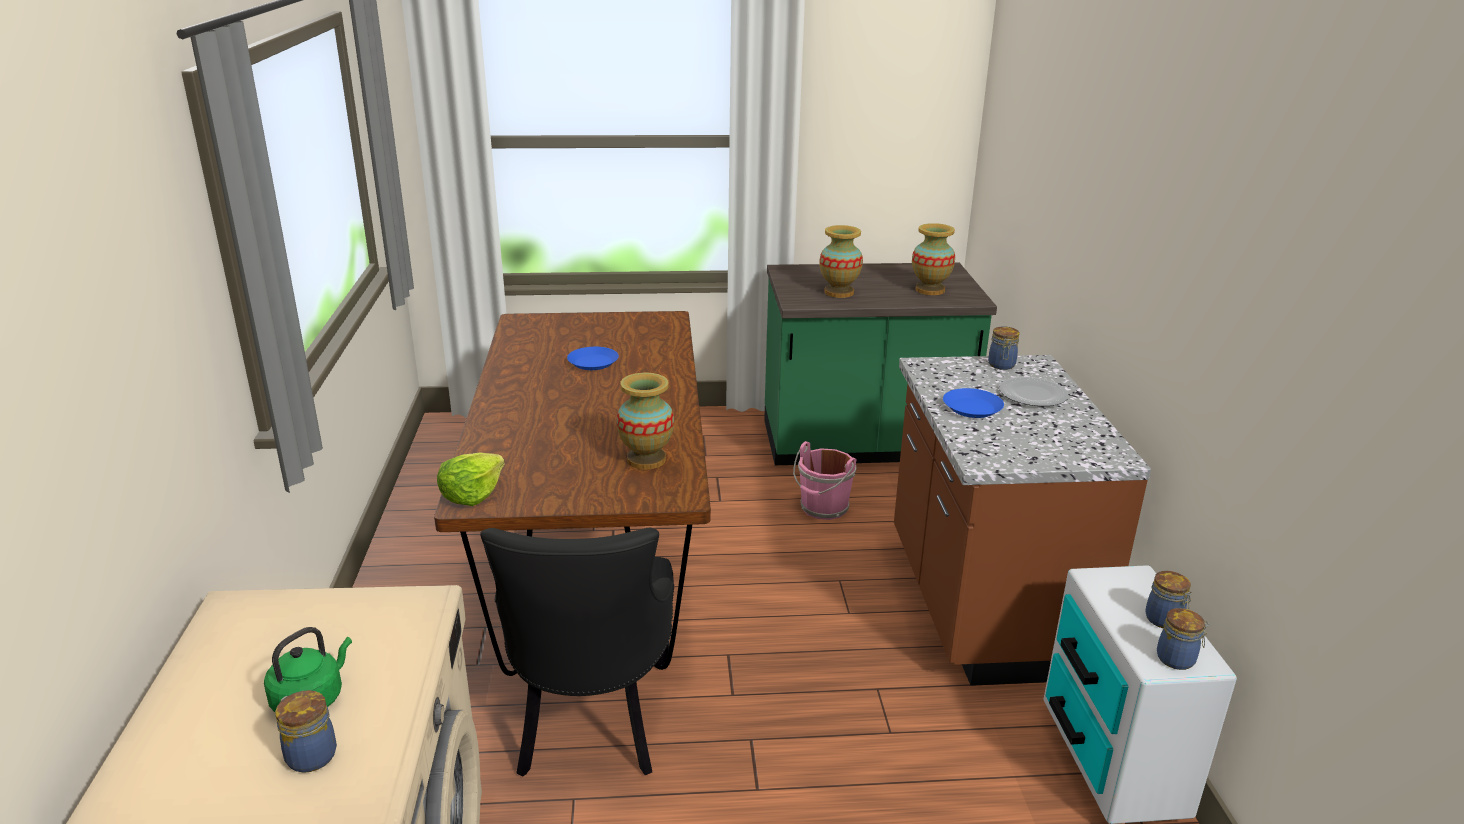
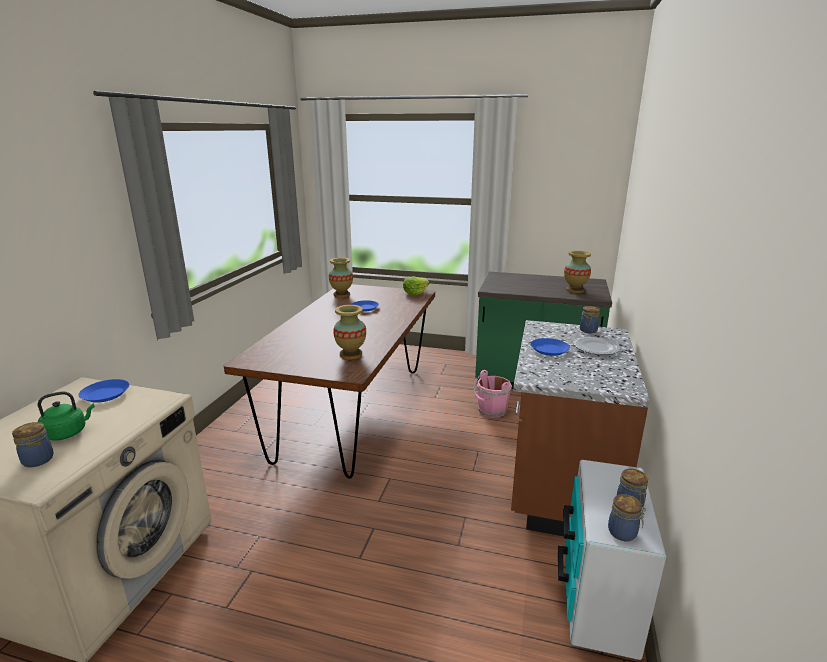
camera: 20 degrees right, 5 degrees down
(300, 615) = (105, 394): none -> blue plate
(472, 494) = (250, 358): lettuce -> lettuce (415, 293)
(592, 712) = (298, 493): black chair -> none
(838, 292) = (518, 287): vase -> vase (341, 295)

